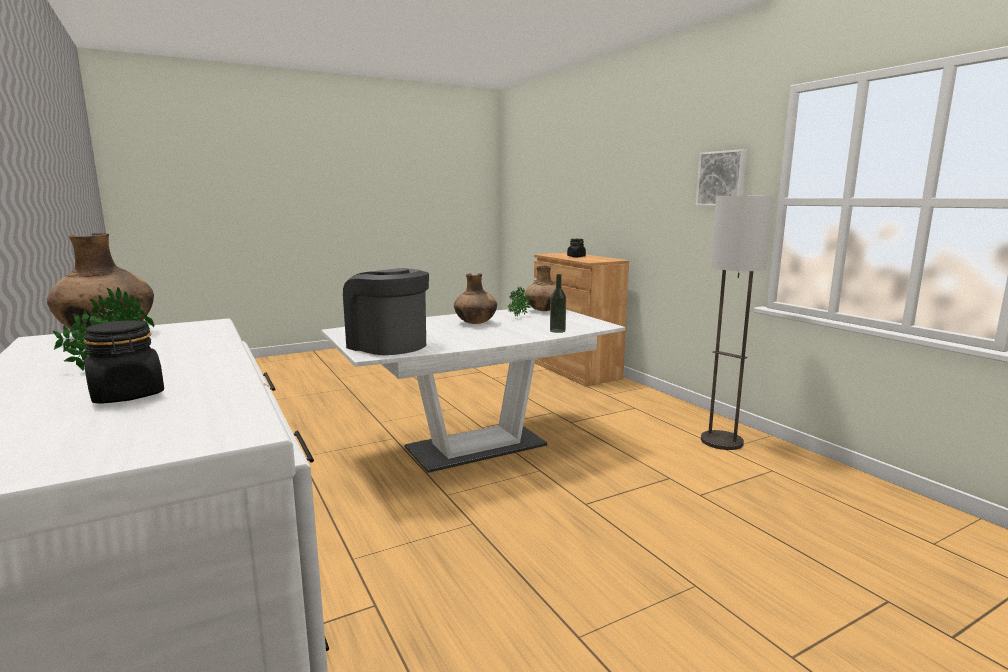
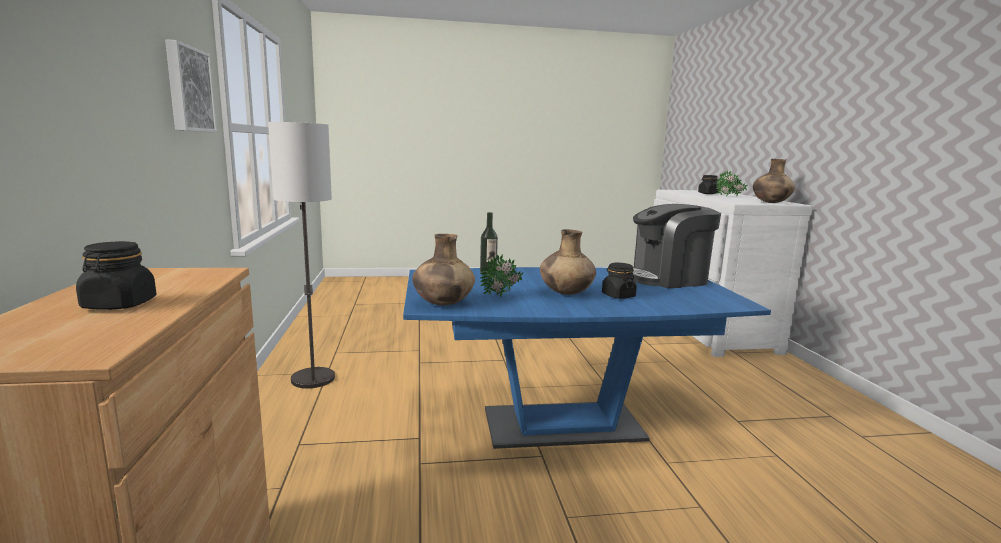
camera: 160 degrees left, 0 degrees up
(387, 345) = (668, 279): coffee machine -> coffee machine turned 105 degrees clockwise
(436, 325) = (618, 296): none -> black jar
(476, 447) = (563, 425): white dining table -> blue dining table

